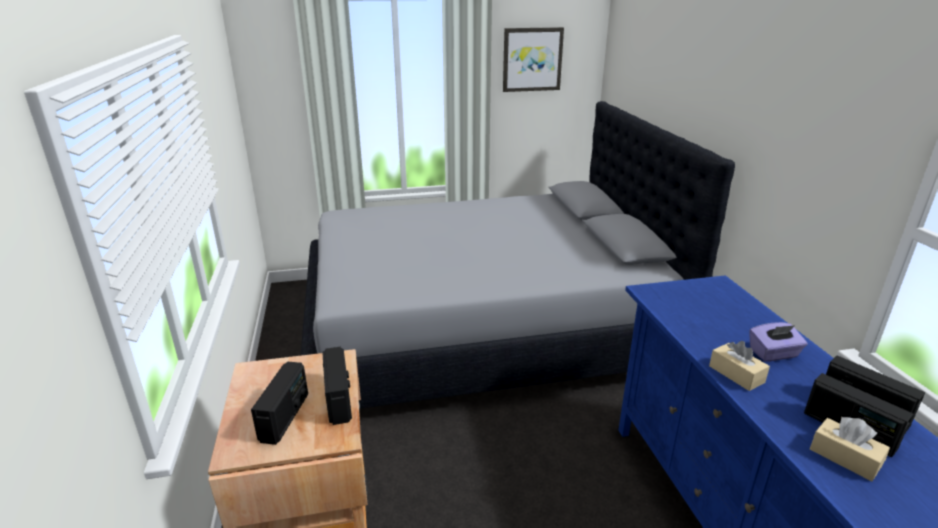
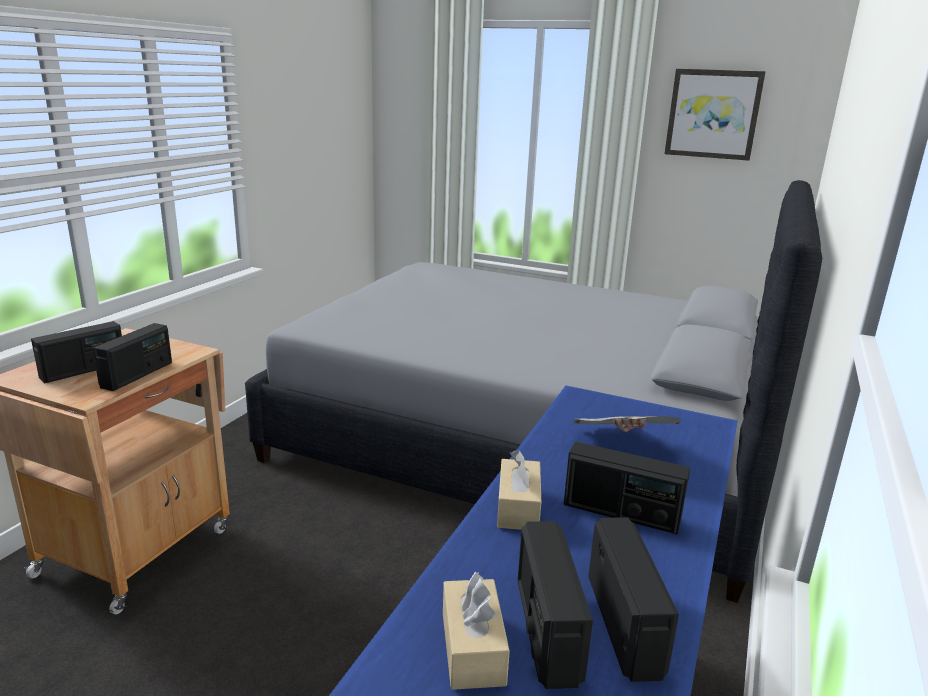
camera: 35 degrees right, 5 degrees down
(713, 315) = (621, 447): none -> newspaper
(773, 354) = (621, 513): purple tissue box -> radio

